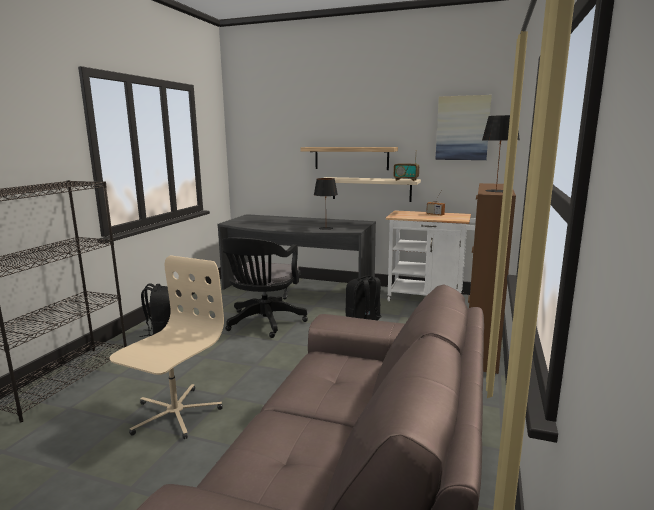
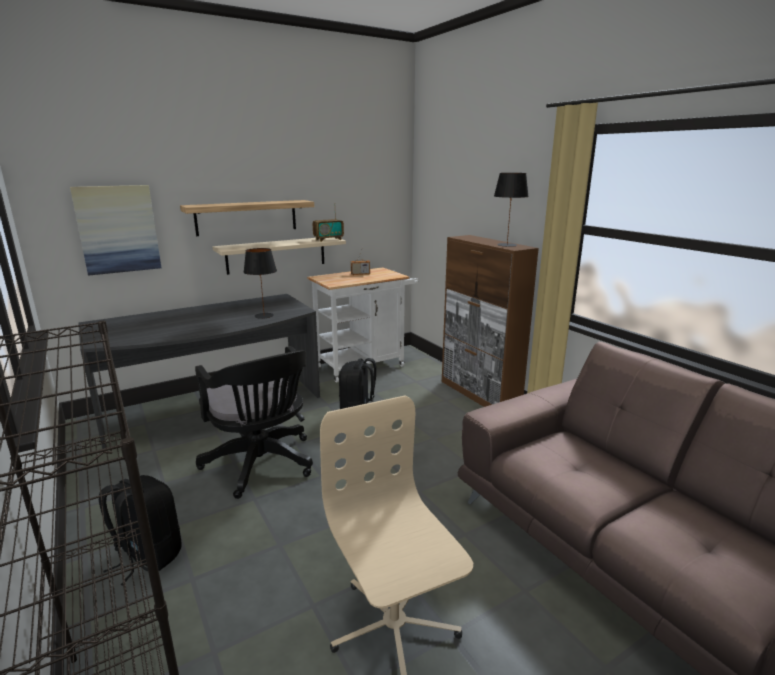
camera: 50 degrees left, 5 degrees up
(462, 128) = (368, 176): picture -> picture (118, 229)

